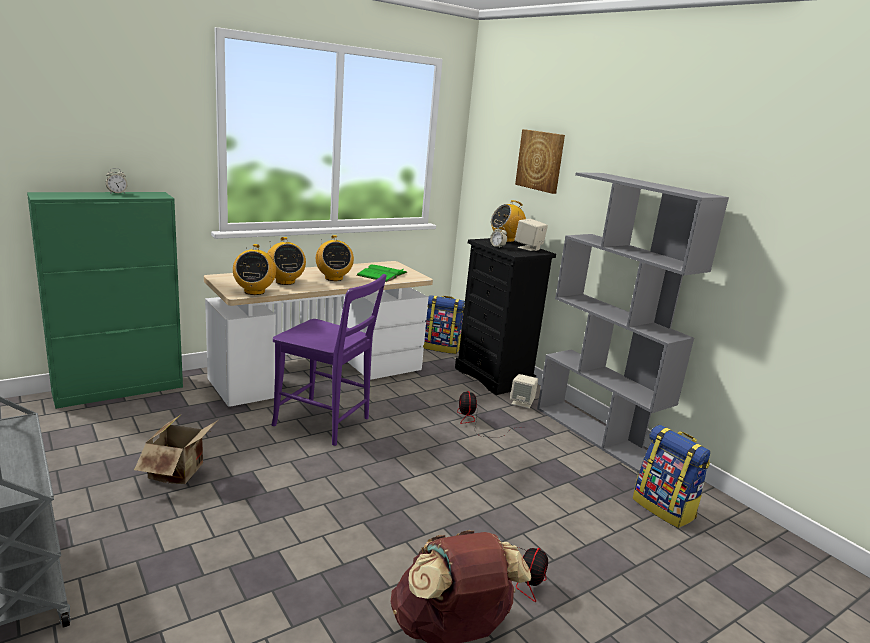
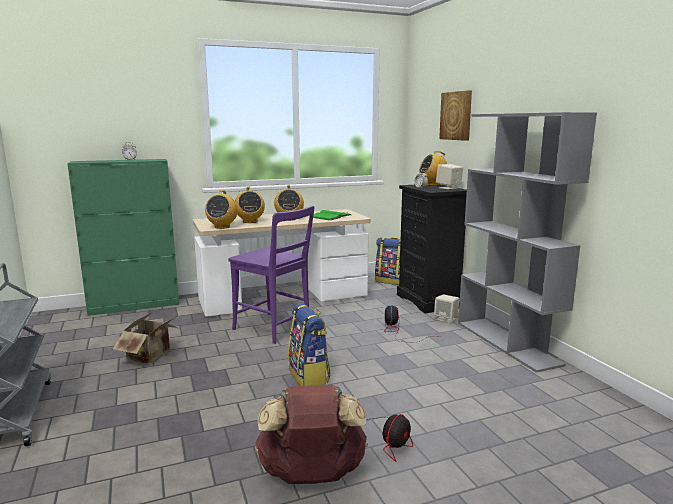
camera: 15 degrees right, 5 degrees down
(664, 508) = (552, 401): backpack -> backpack (309, 375)

